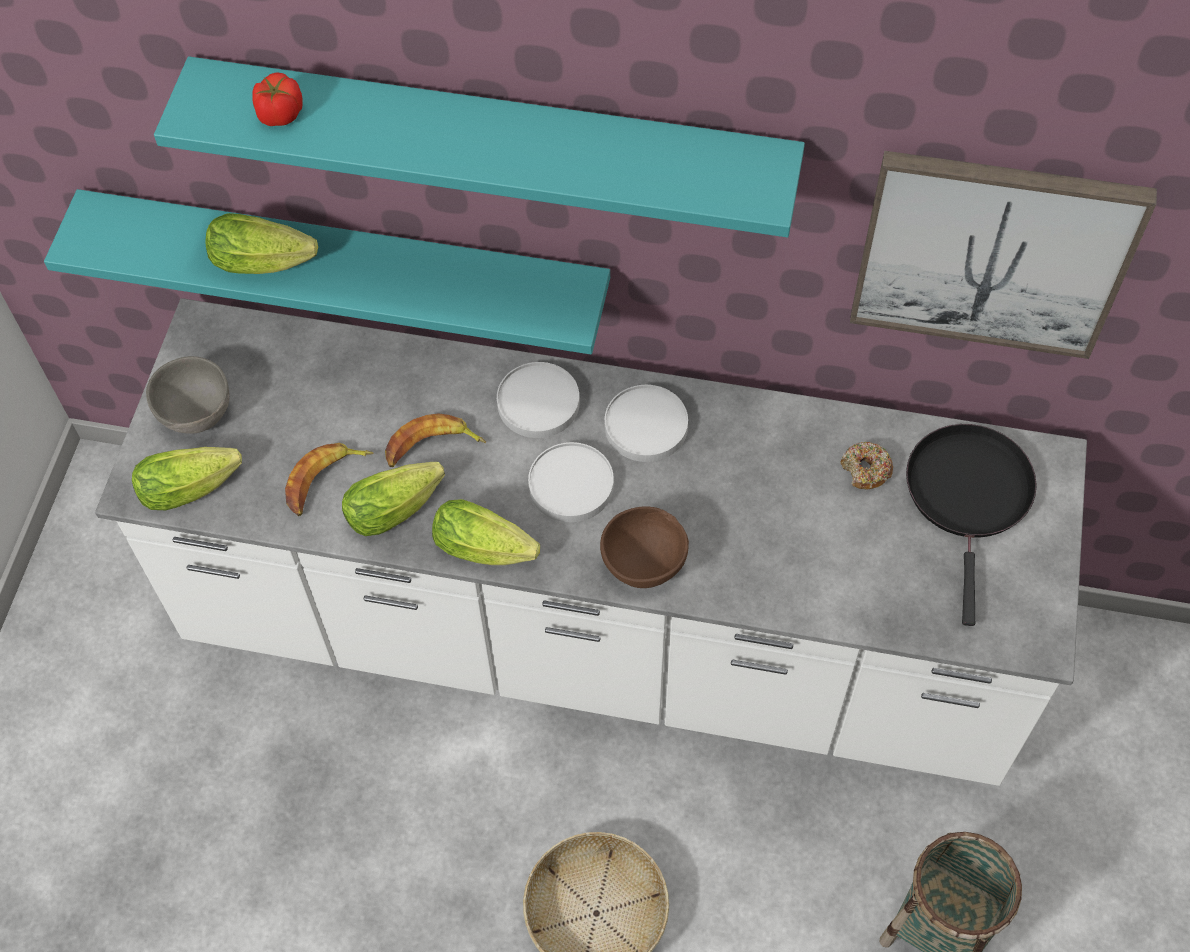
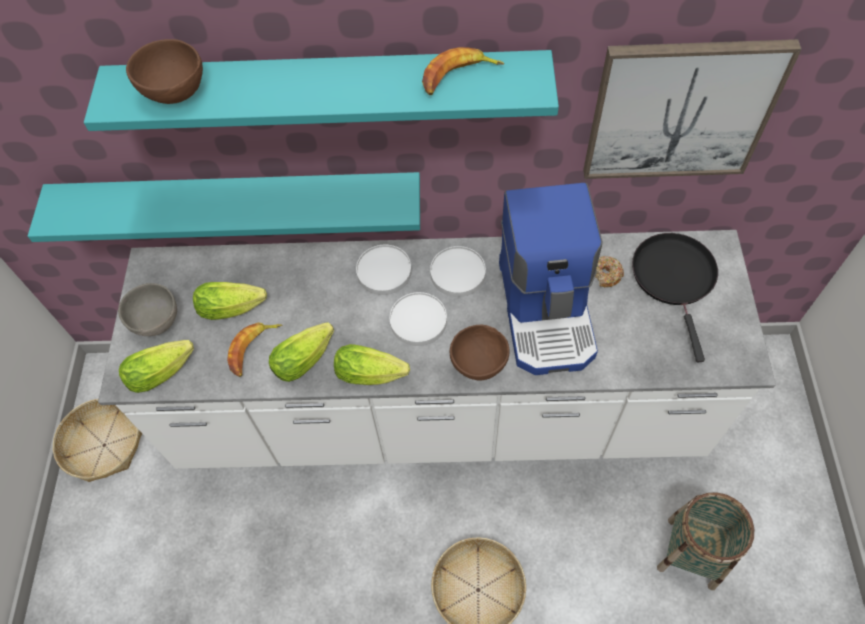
camera: 10 degrees left, 0 degrees up
(82, 584) = (104, 445): none -> basket
(267, 261) = (185, 208): lettuce -> lettuce (235, 307)
(280, 114) = (175, 93): tomato -> brown bowl
(432, 447) = (320, 313): banana -> banana (458, 77)
(765, 507) = (548, 311): none -> coffee machine

